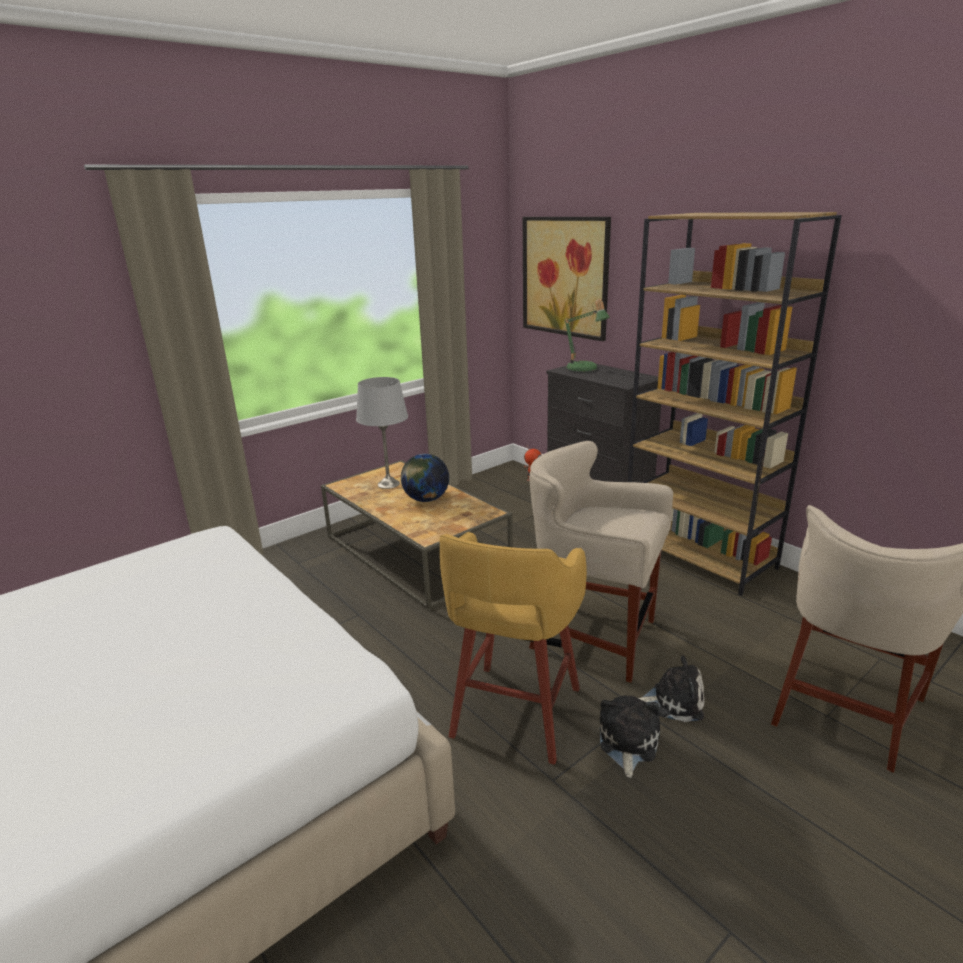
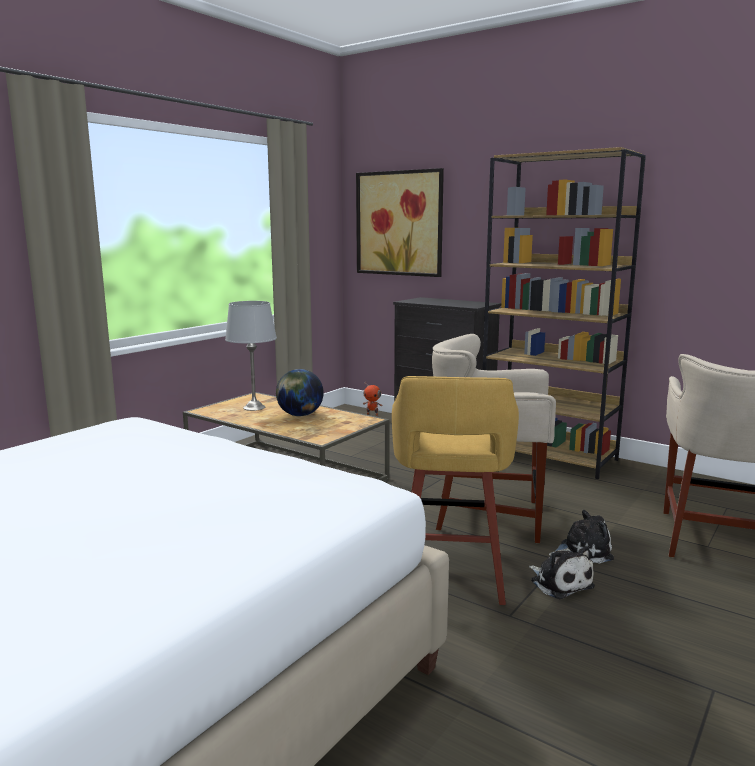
camera: 15 degrees left, 10 degrees down
(584, 370) = (427, 301): table lamp -> none
(627, 743) = (559, 583): plush toy -> plush toy turned 150 degrees clockwise

